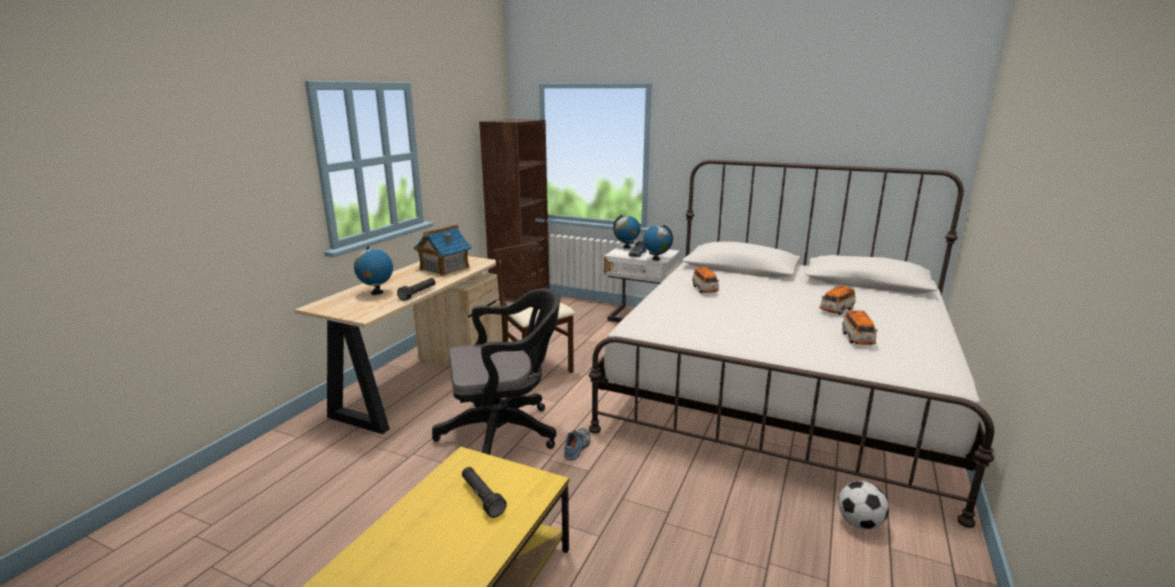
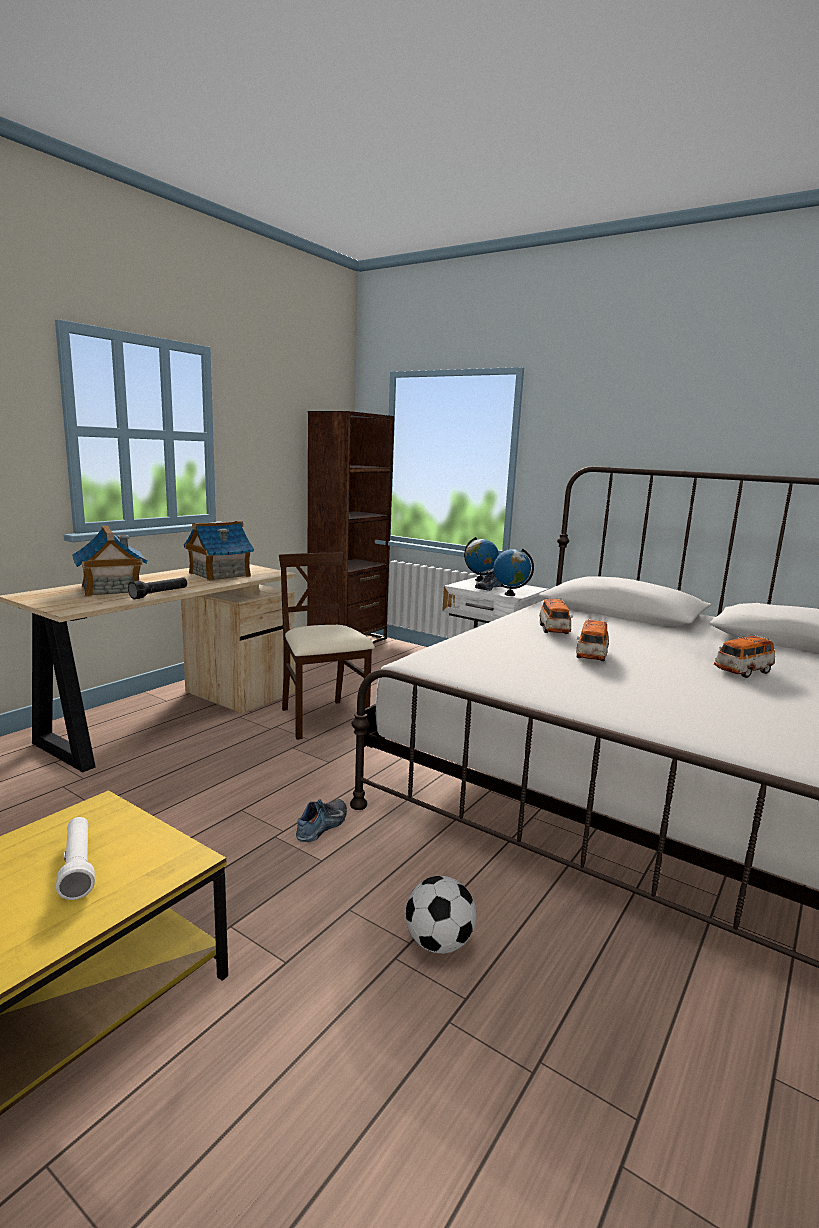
camera: 10 degrees right, 5 degrees down
(376, 293) = (111, 589): globe -> toy house
(482, 497) = (78, 866): black flashlight -> white flashlight
(505, 432) = (236, 792): black office chair -> none
(857, 339) = (761, 711): toy car -> toy car (591, 655)
(859, 523) = (726, 1019): football -> football (439, 943)

